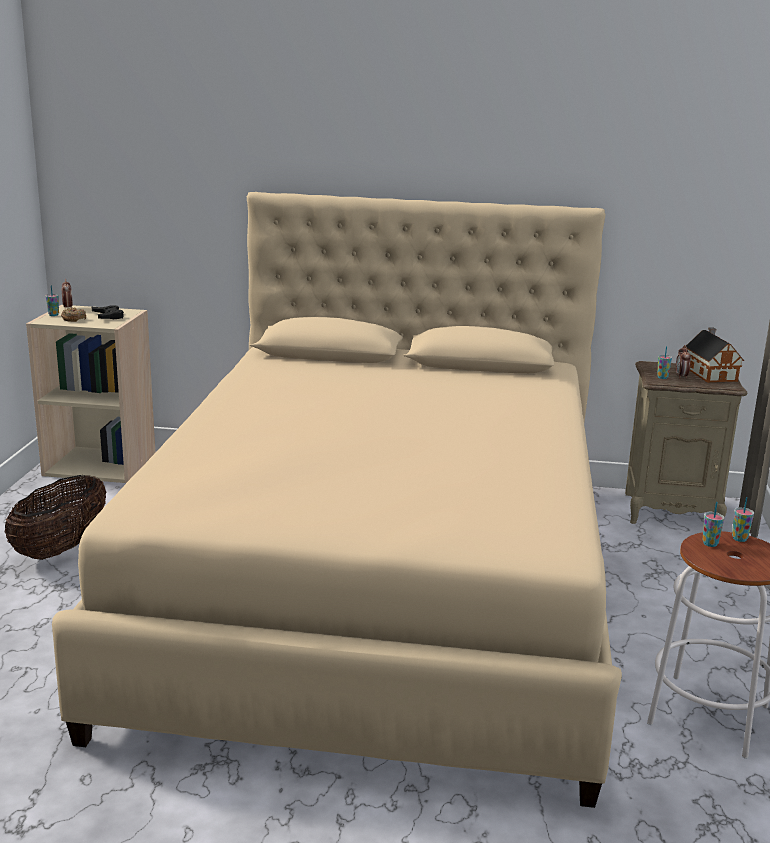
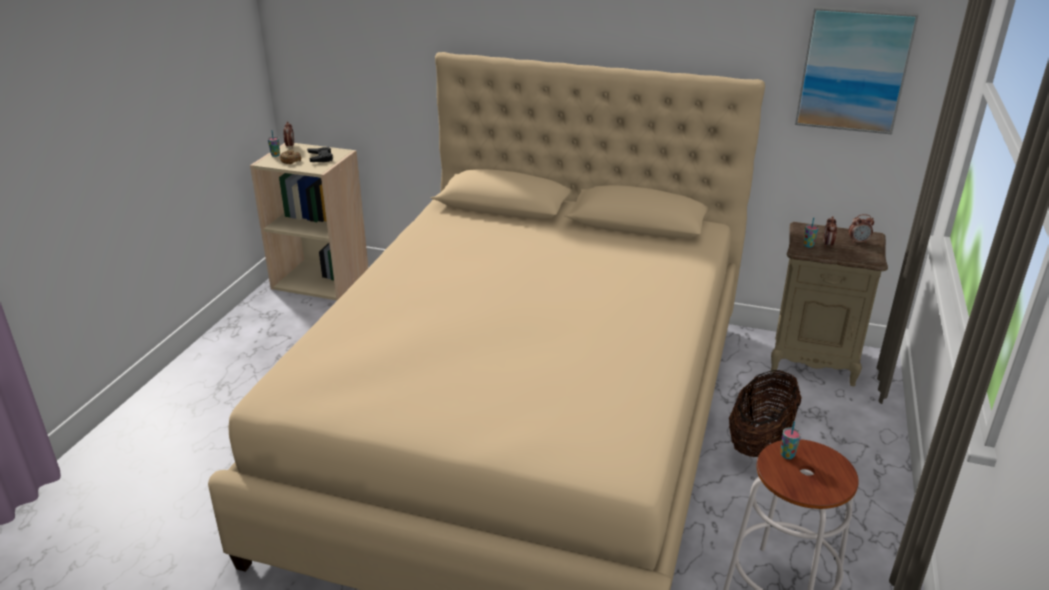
camera: 10 degrees right, 10 degrees up
(61, 548) = (270, 367): basket -> basket (760, 440)
(690, 197) = (853, 70): none -> picture
(710, 373) = (858, 242): toy house -> alarm clock
(739, 539) = (818, 451): cup -> none

